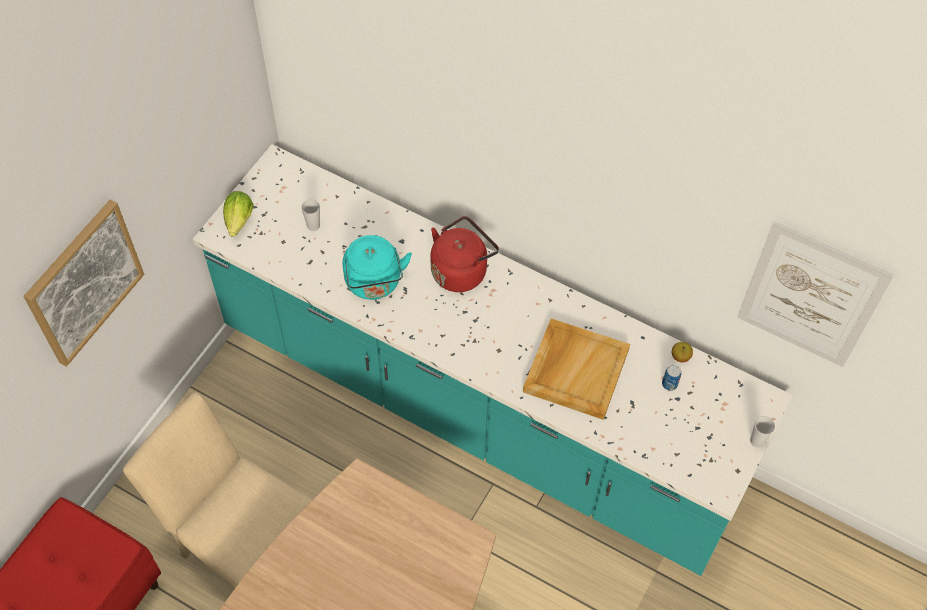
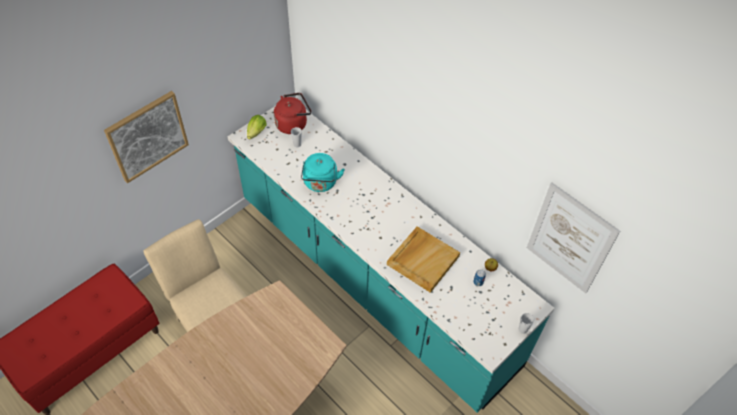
camera: 15 degrees right, 5 degrees down
(461, 270) = (373, 188): red kettle -> red kettle (293, 124)

